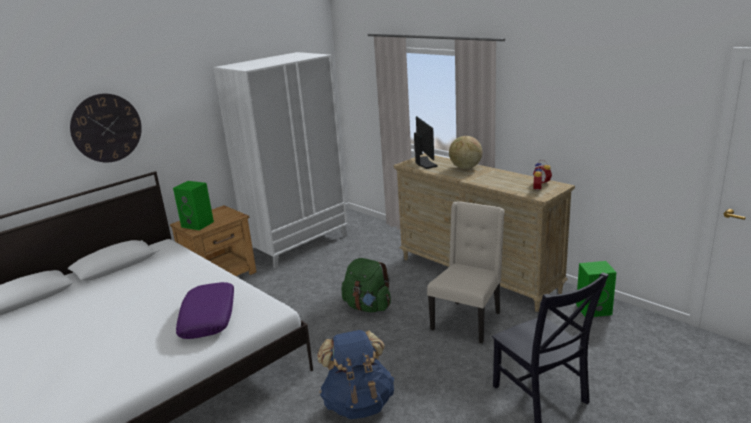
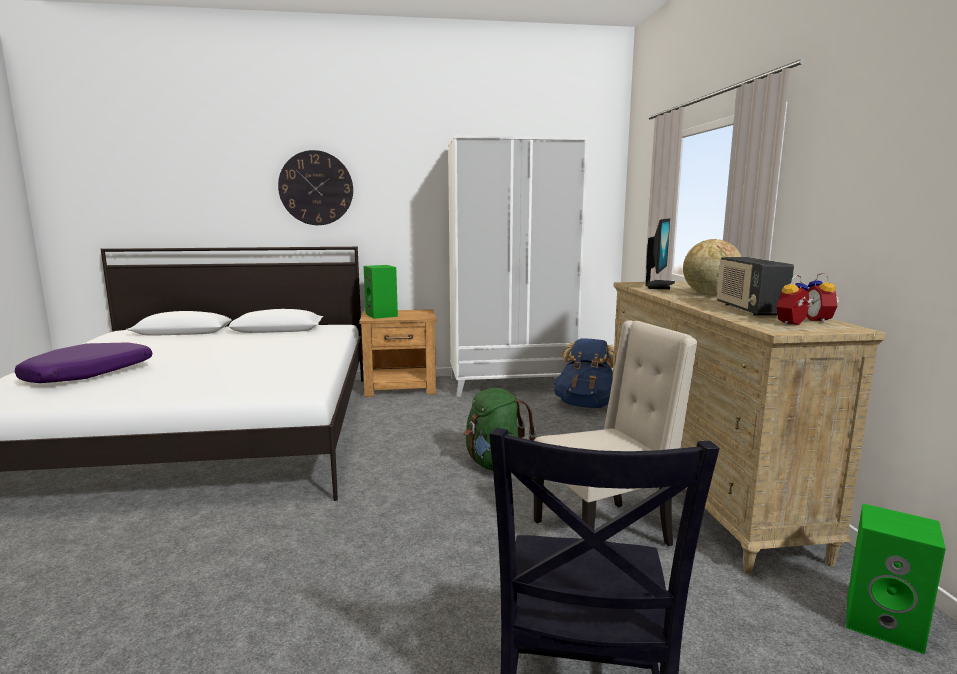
camera: 35 degrees right, 10 degrees down
(209, 318) = (244, 379): purple pillow -> purple pillow (89, 375)
(358, 403) = (318, 562): blue backpack -> blue backpack (586, 405)
(504, 180) = (748, 309): none -> radio

